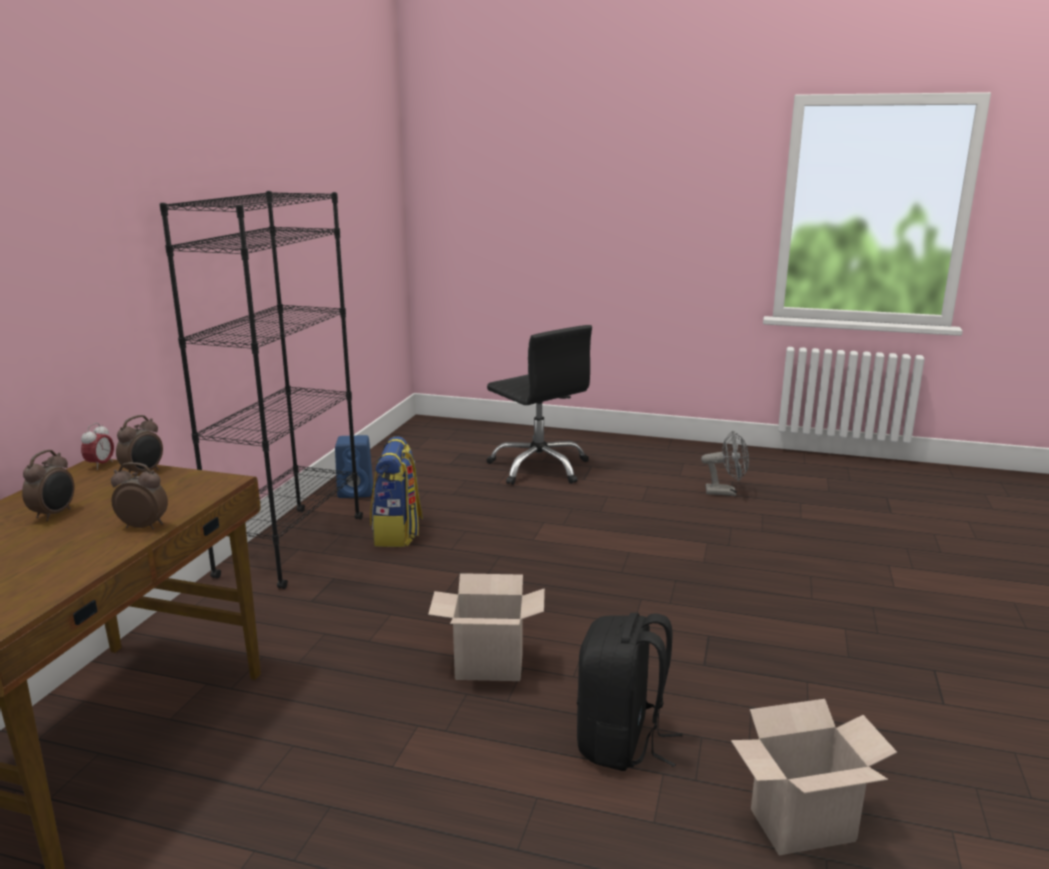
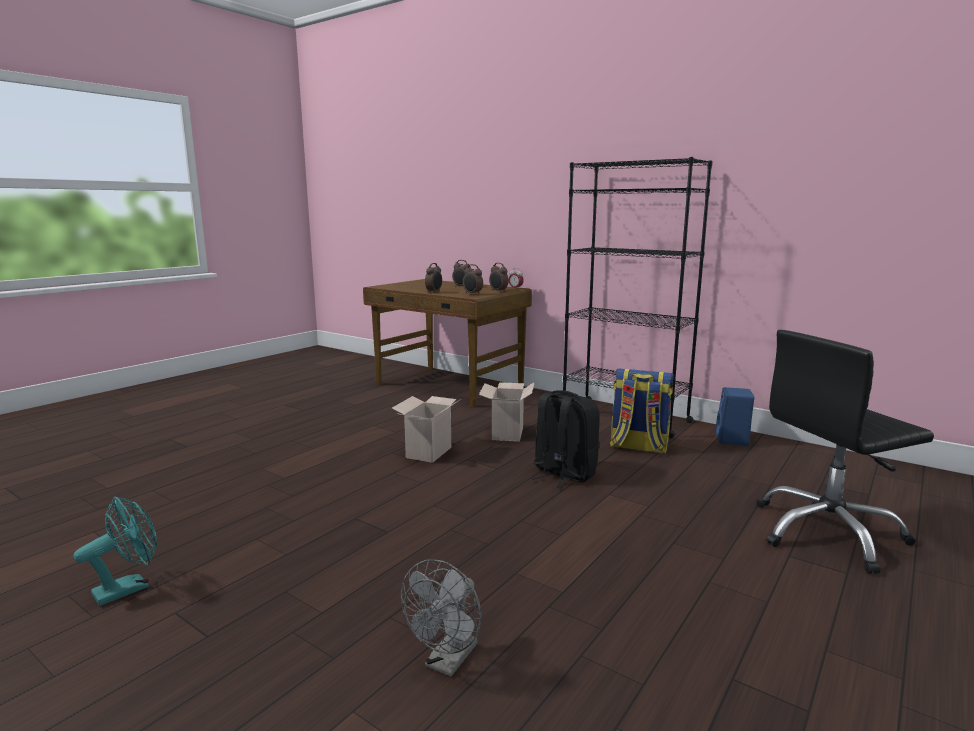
camera: 110 degrees right, 5 degrees down
(183, 487) = (472, 294): none -> alarm clock
(621, 742) = (320, 473): black backpack -> black backpack (563, 474)
(726, 492) = (745, 678): grey fan -> grey fan (447, 662)
(801, 828) = (197, 501): cardboard box -> cardboard box (506, 433)
(967, 757) = (129, 588): none -> turquoise fan

